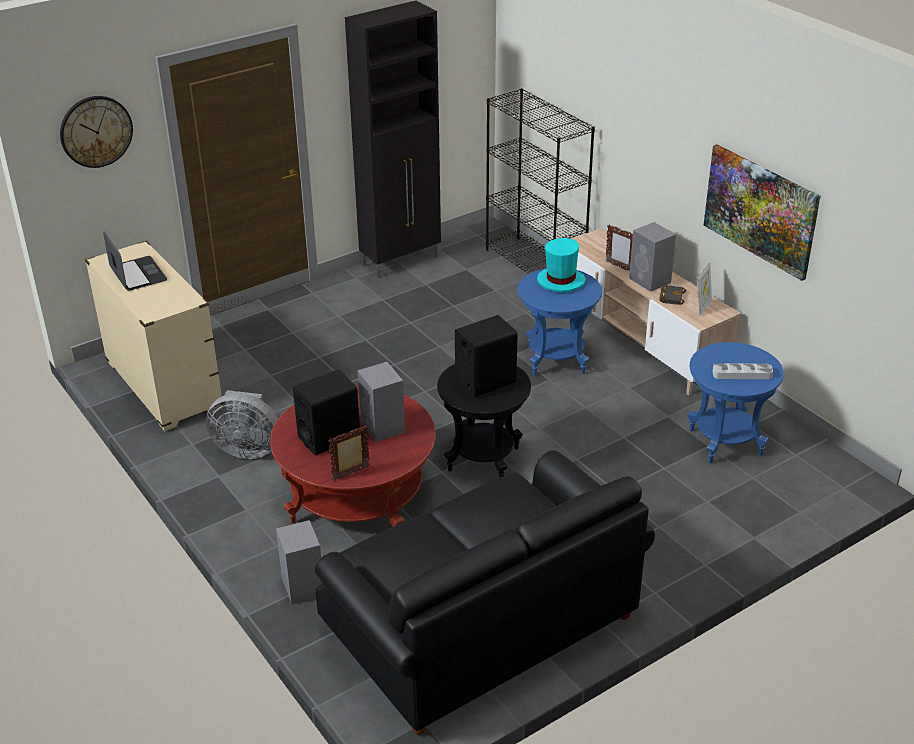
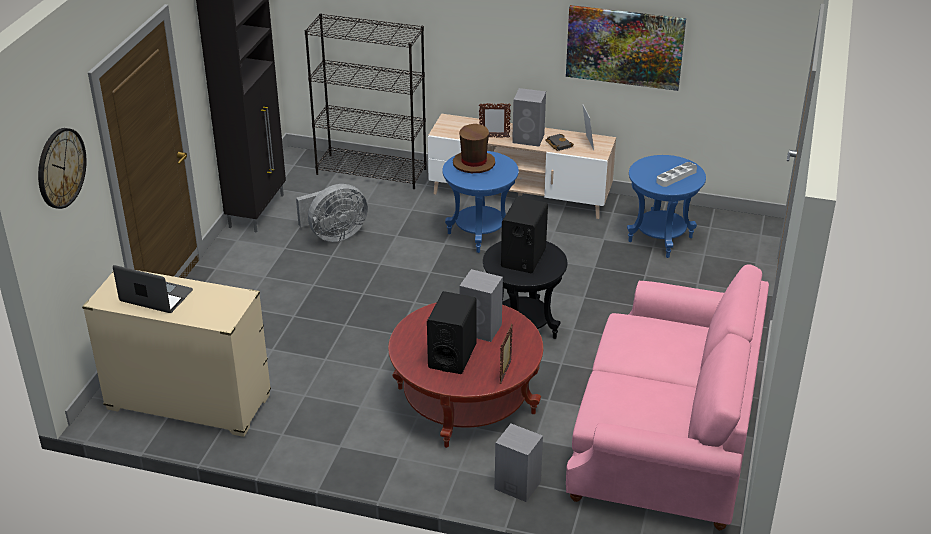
camera: 40 degrees left, 0 degrees up
(247, 449) = (335, 413): grey fan -> grey fan (334, 235)
(478, 623) = (665, 439): black sofa -> pink sofa
(561, 281) = (473, 163): turquoise hat -> brown hat

